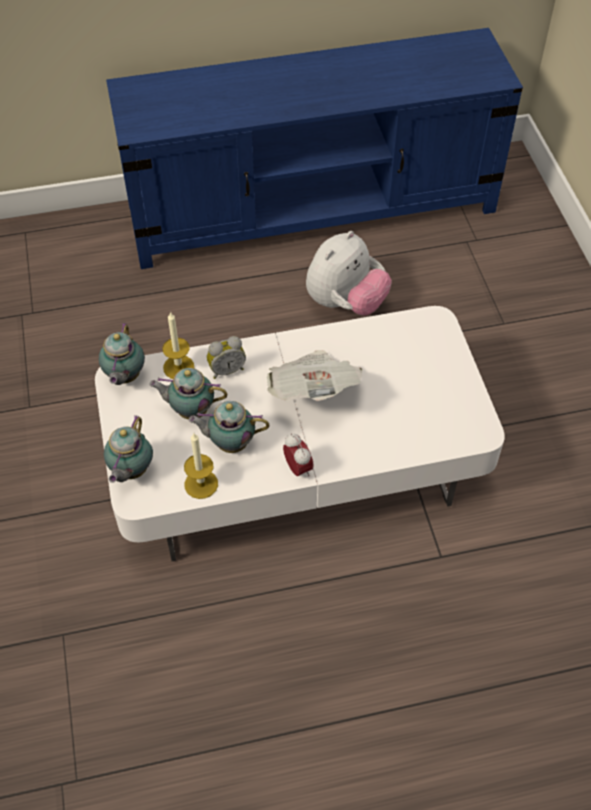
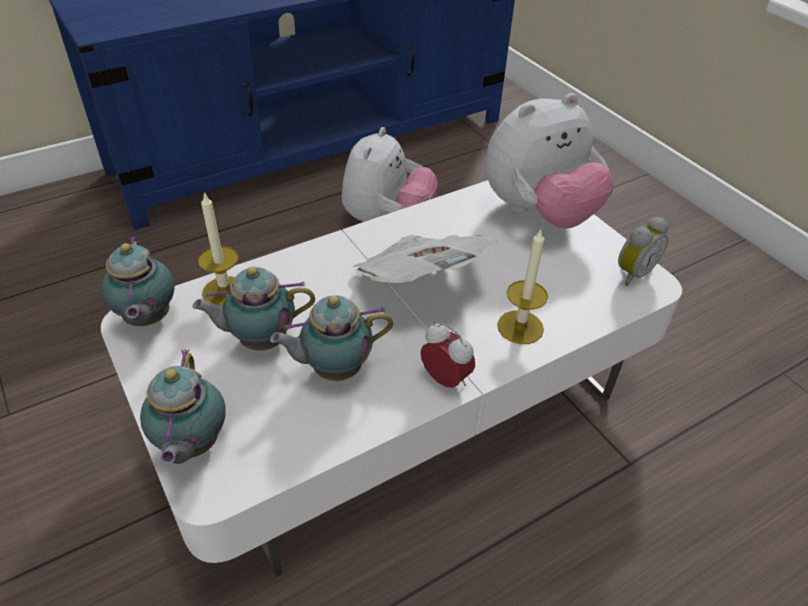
camera: 20 degrees left, 10 degrees down
(201, 484) = (311, 437): candle -> candle (520, 327)
(226, 369) = (293, 281): alarm clock -> alarm clock (632, 273)
(430, 351) = (539, 213): none -> plush toy

